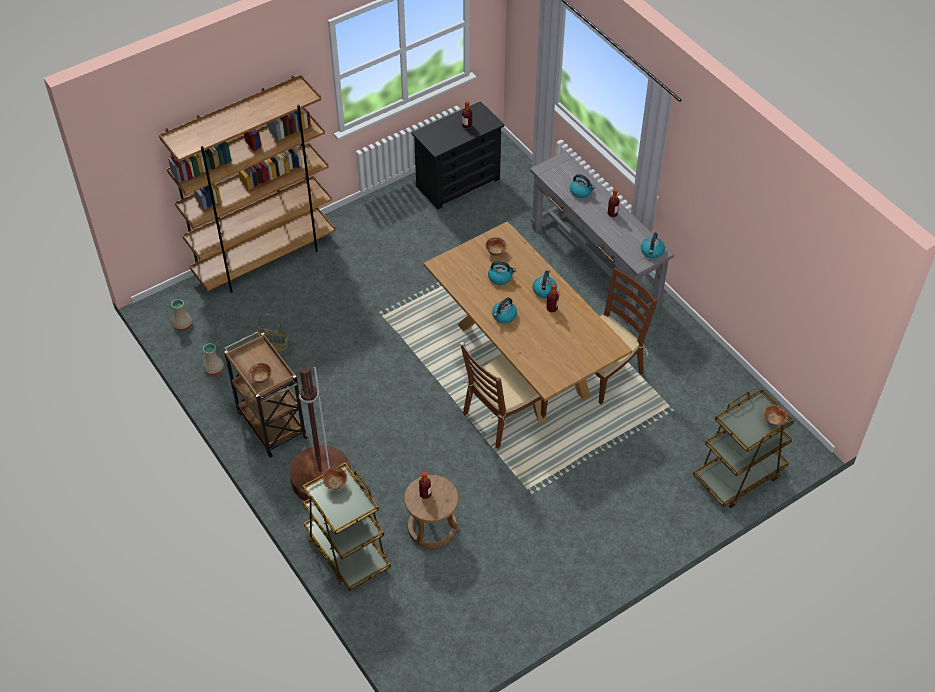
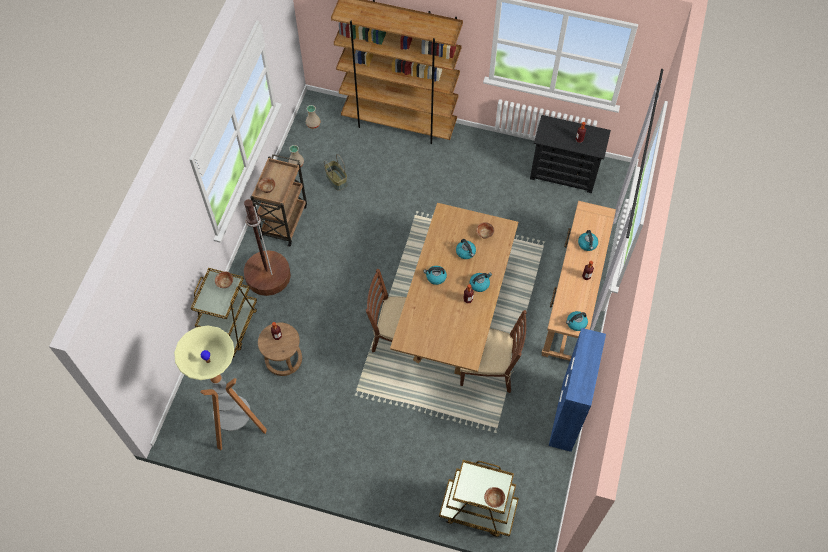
camera: 50 degrees right, 10 degrees up
(472, 618) = (238, 427): none -> floor lamp
(594, 266) = (572, 300): grey console table -> brown console table
(703, 348) = (566, 415): none -> blue cabinet

